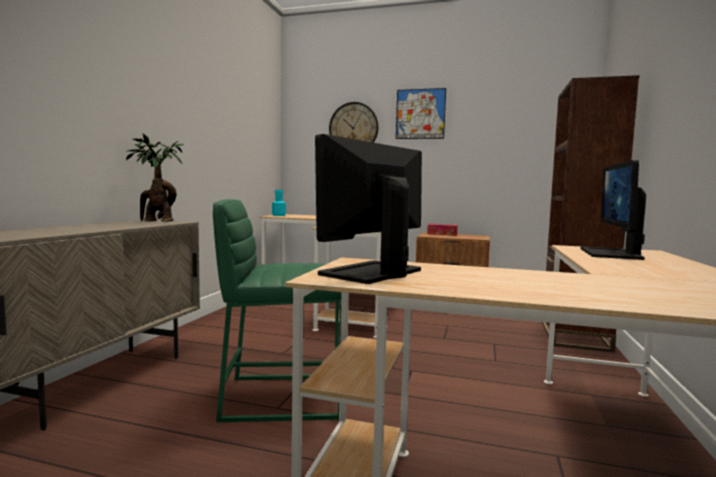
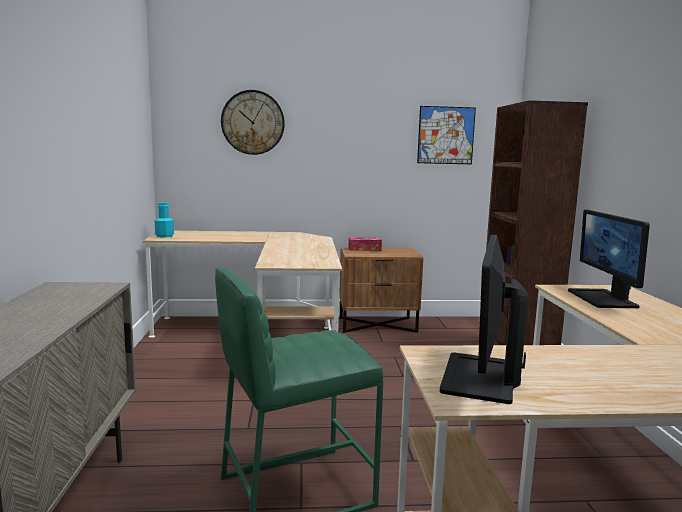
camera: 20 degrees left, 5 degrees up
(156, 221) = (75, 289): potted plant -> none
(420, 114) = (335, 109): picture -> picture (446, 135)

